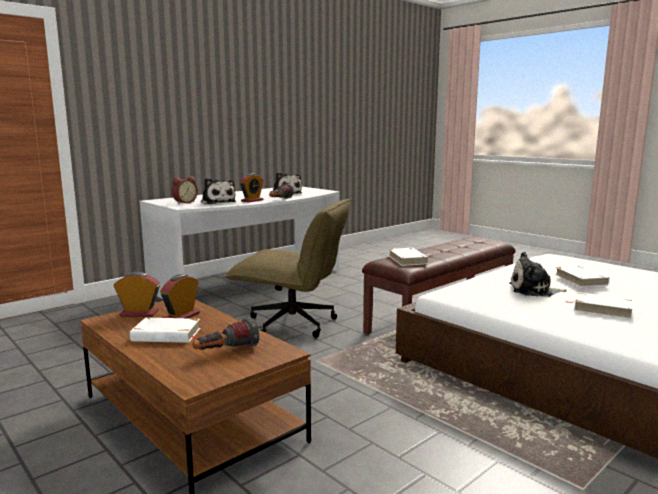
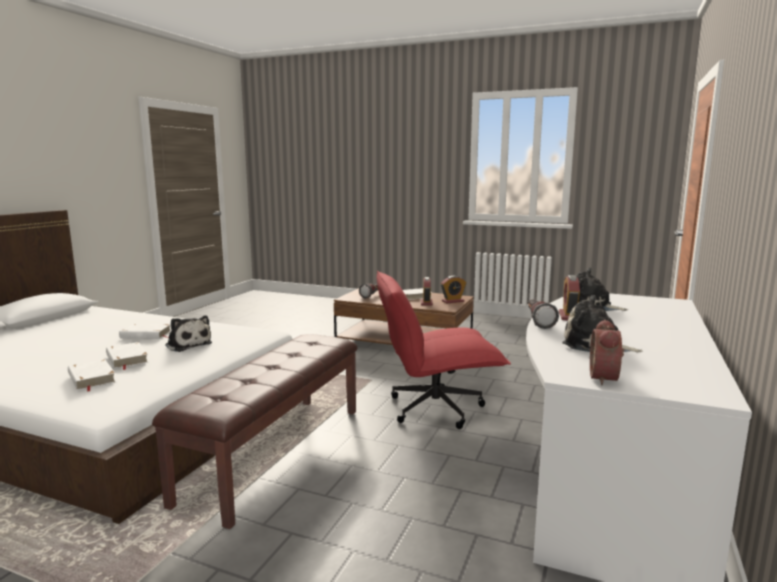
camera: 155 degrees right, 0 degrees up
(184, 202) = (625, 301): alarm clock -> alarm clock (606, 378)
(291, 323) = (437, 408): beige office chair -> red office chair
(407, 260) = (311, 344): white book -> white book (91, 378)
(533, 290) = (188, 344): plush toy -> plush toy turned 60 degrees clockwise

